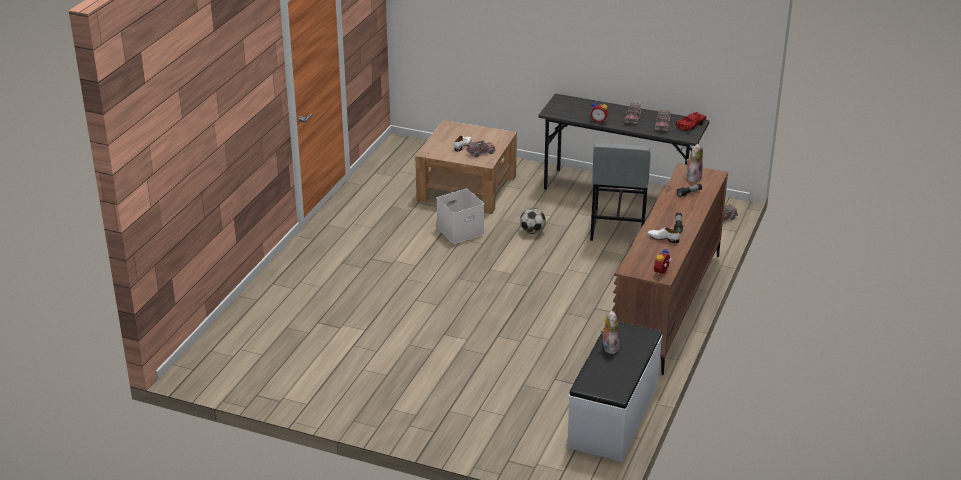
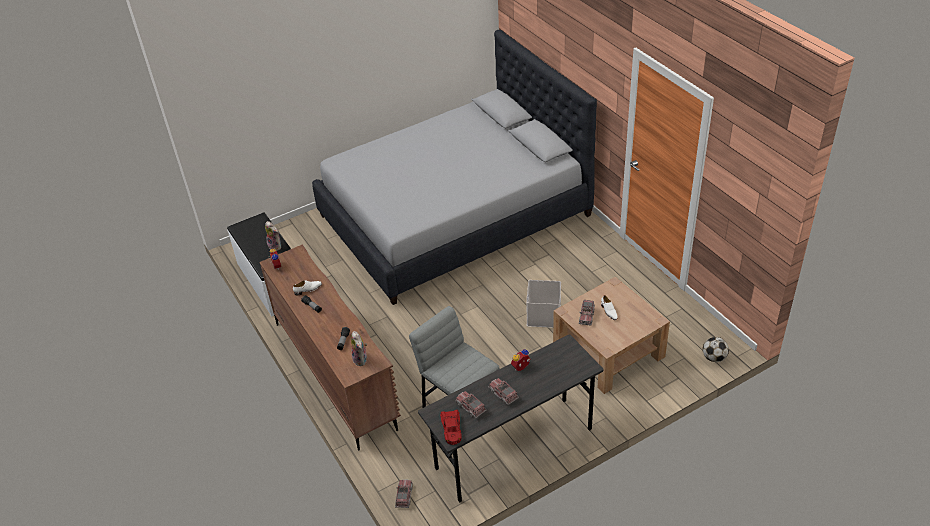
camera: 130 degrees right, 10 degrees up
(366, 341) = (455, 215): none -> grey bed
(532, 231) = (504, 355): football -> football (714, 358)

